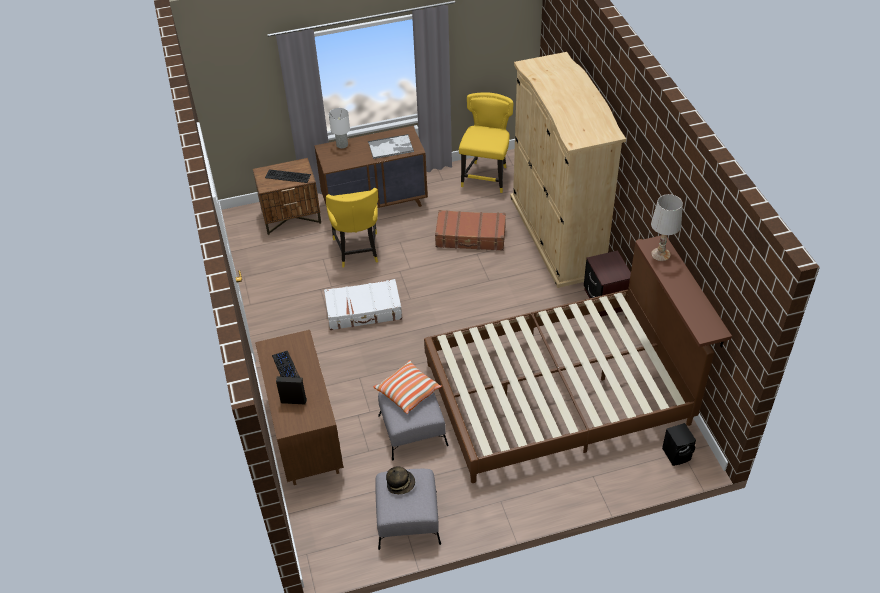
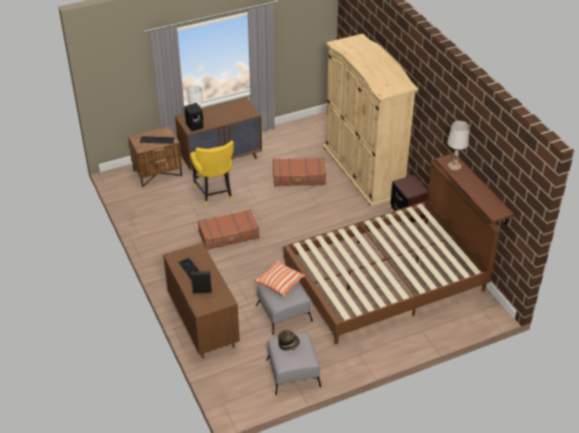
camera: 10 degrees left, 5 degrees down
(364, 311) = (229, 235): white suitcase -> brown suitcase
(391, 147) = (234, 113): tray -> none
(486, 177) = (302, 134): yellow chair -> none
(677, 454) = (479, 311): black speaker -> black speaker (195, 125)

